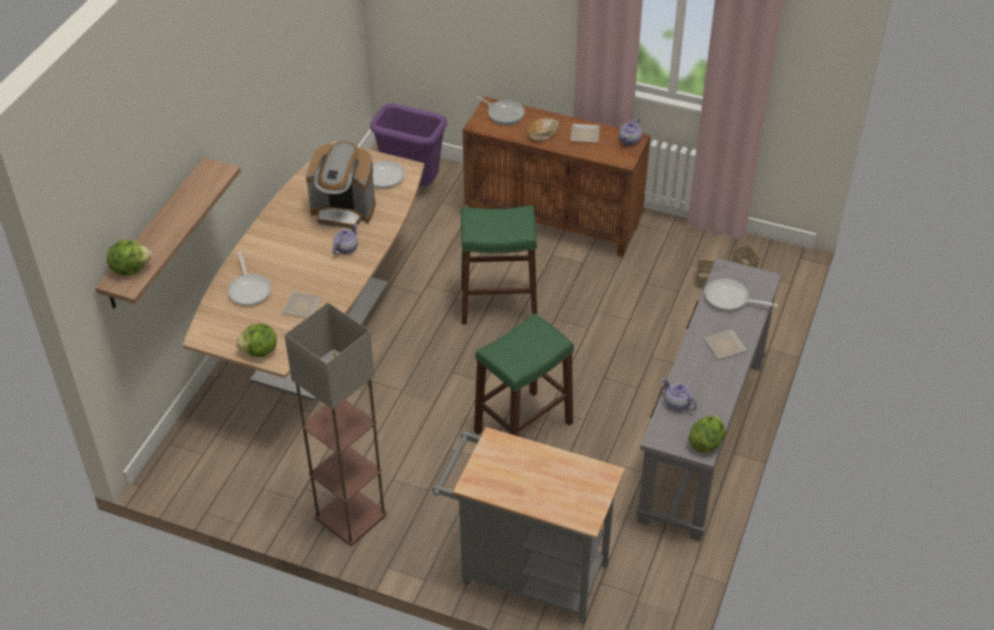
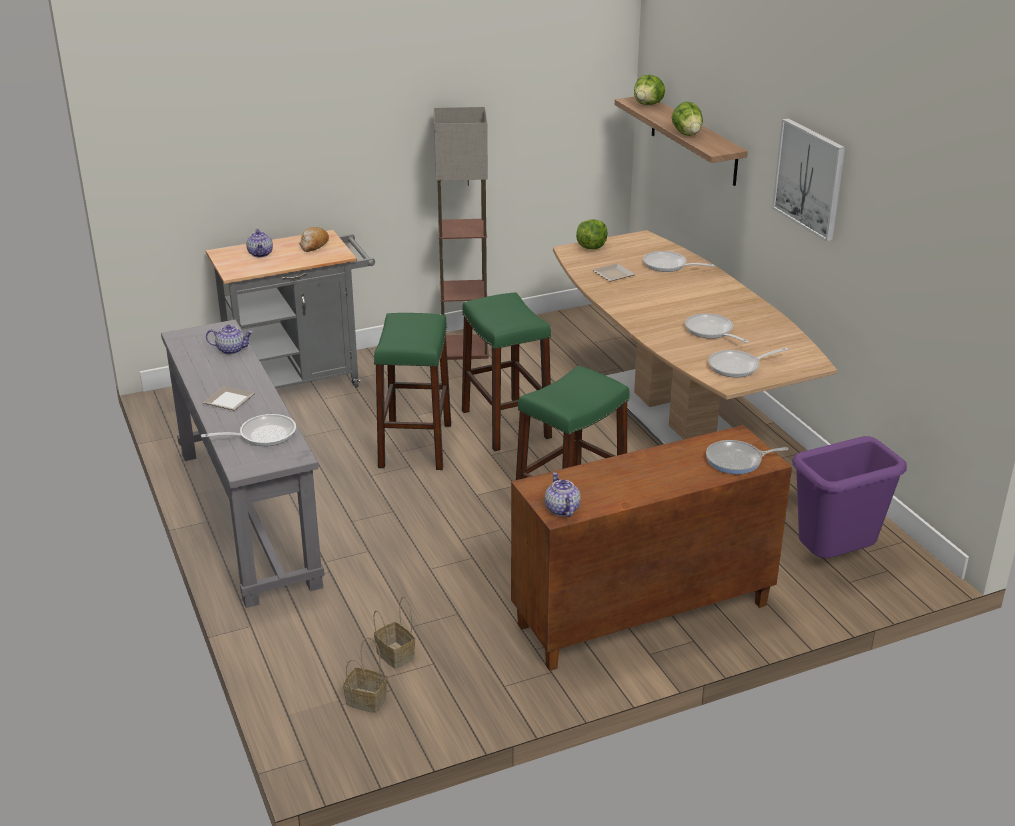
camera: 135 degrees right, 15 degrees down
(251, 94) = (810, 178): none -> picture
(343, 210) = (711, 331): coffee machine -> frying pan
(346, 248) = (656, 313): teapot -> teapot (261, 254)
(438, 403) = (506, 424): none -> green stool
(542, 133) = (663, 464): bread -> bread (313, 245)
(583, 135) = (619, 486): plate -> none
(706, 443) = (180, 340): lettuce -> lettuce (687, 134)

